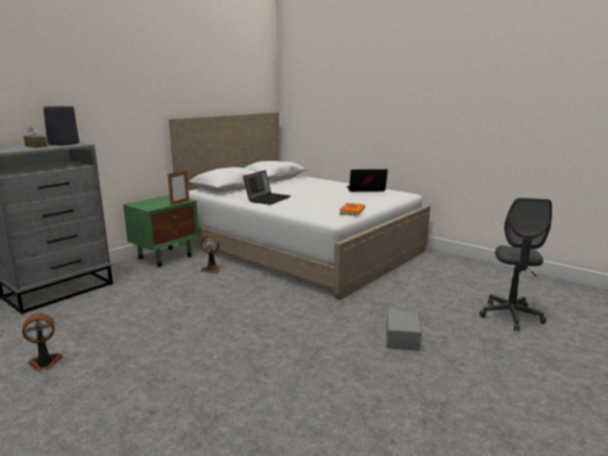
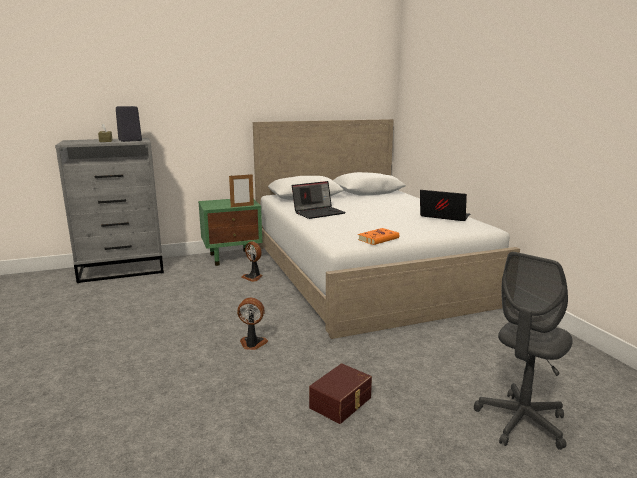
camera: 30 degrees right, 0 degrees up
(45, 363) = (39, 327): fan -> fan (252, 344)
(403, 338) = (342, 403): grey storage box -> brown storage box

